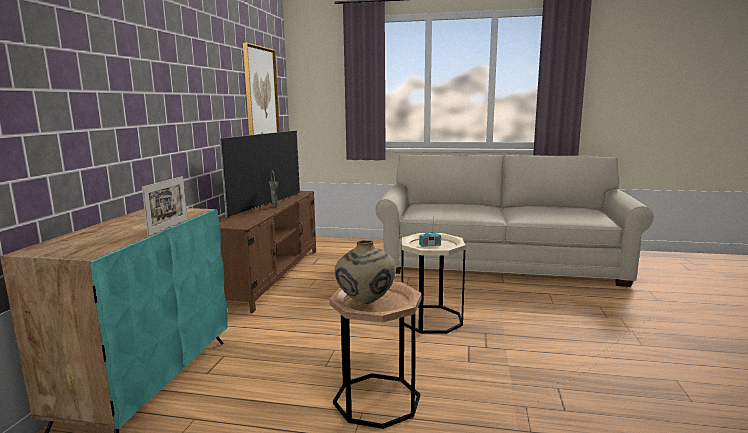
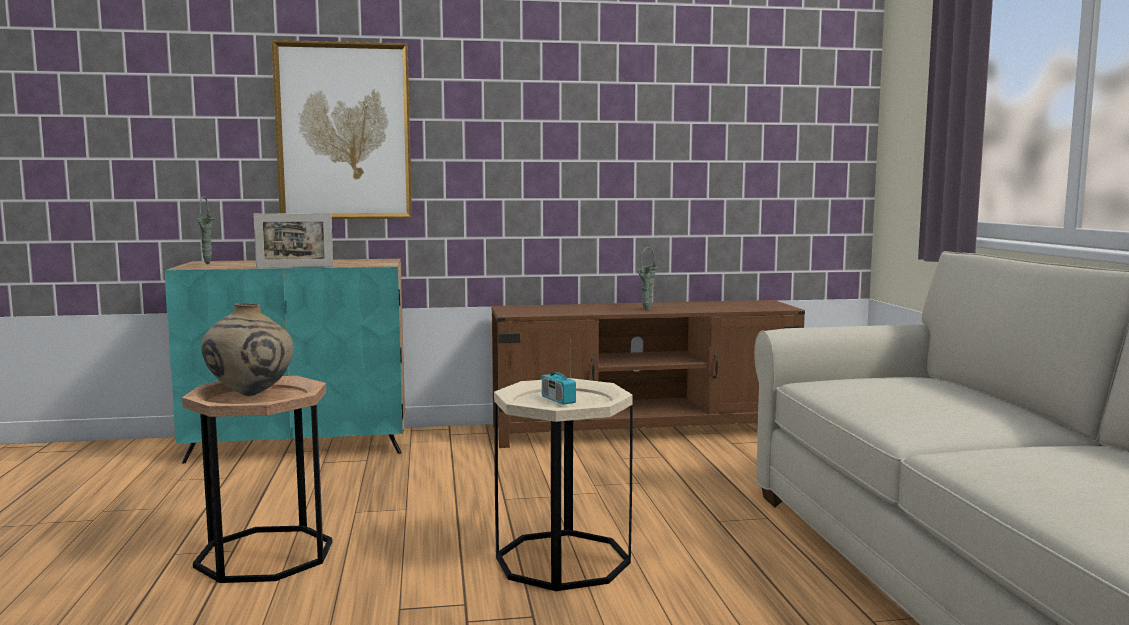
camera: 70 degrees right, 5 degrees down
(66, 249) = (207, 264): none -> green vase
(261, 93) = (749, 119): picture -> picture (344, 132)
(266, 204) = (654, 307): television -> none

